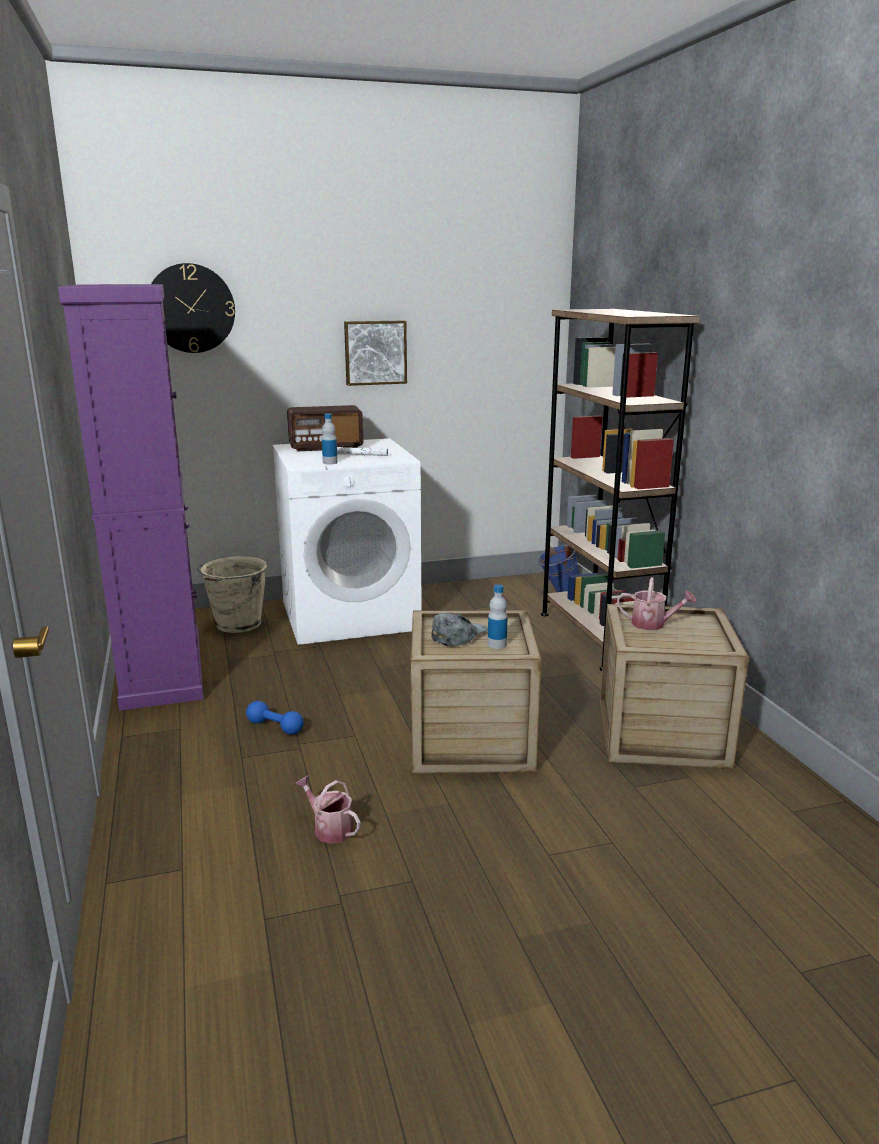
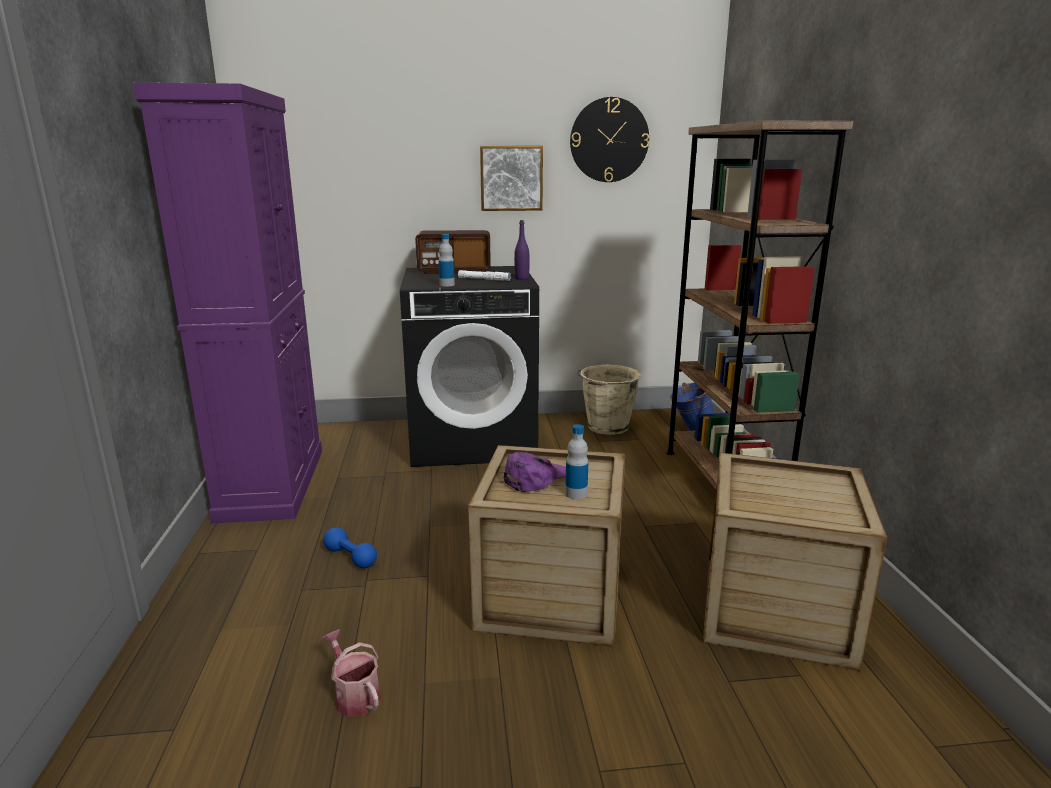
camera: 10 degrees right, 0 degrees up
(191, 308) = (328, 130): wall clock -> wall clock (609, 140)
(237, 625) = (362, 442): beige bucket -> beige bucket (607, 427)
(350, 615) = (473, 440): white washing machine -> black washing machine
(398, 453) = (521, 278): none -> purple bottle
(458, 635) = (537, 478): grey cap -> purple cap
(653, 624) = (771, 482): watering can -> none

